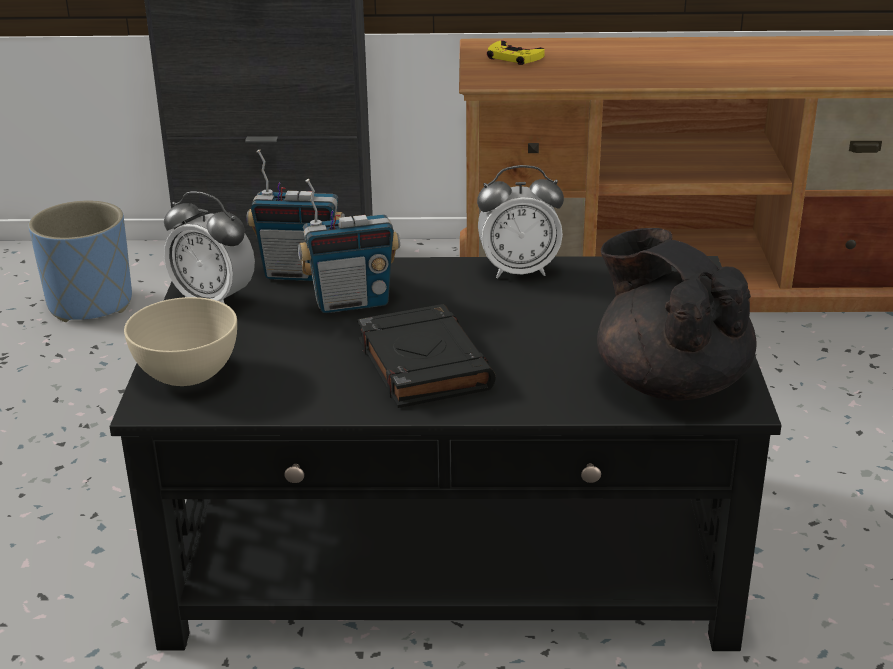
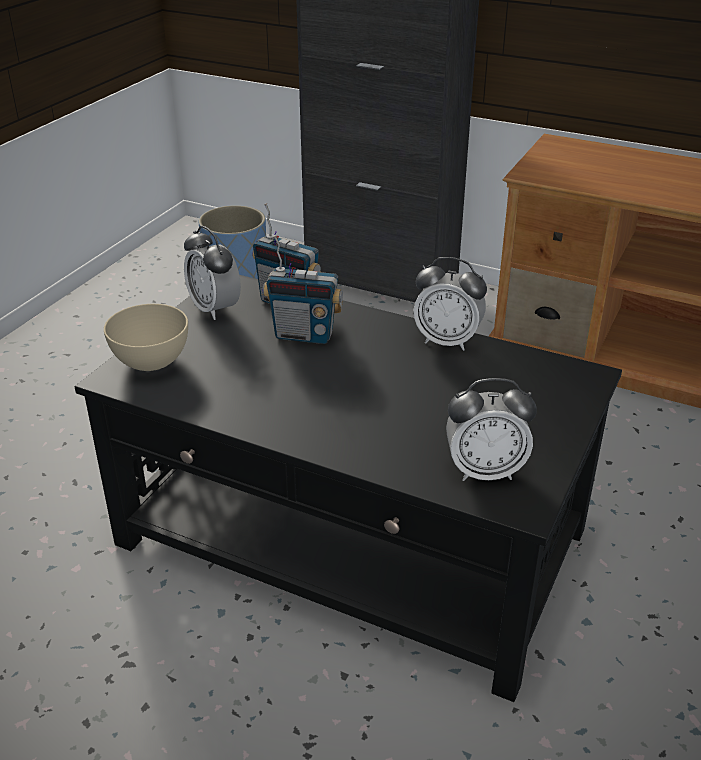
camera: 25 degrees right, 5 degrees up
(422, 364) = (311, 399): black book -> none
(513, 58) = (570, 158): yellow game controller -> none
(669, 382) = (485, 471): black teapot -> alarm clock

